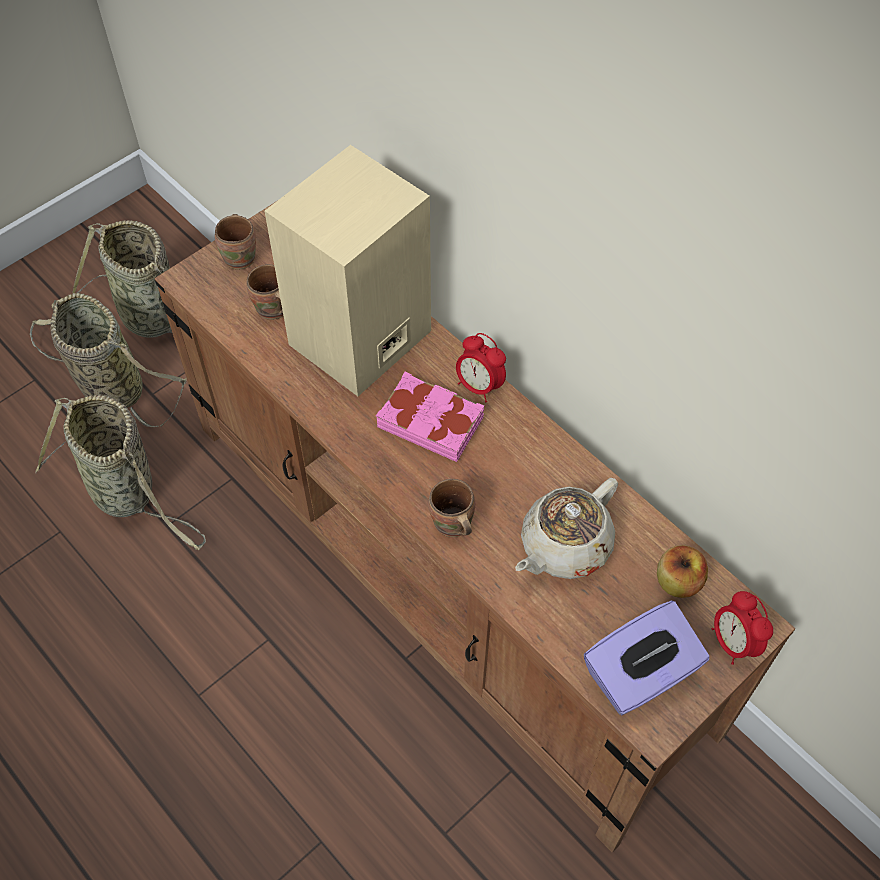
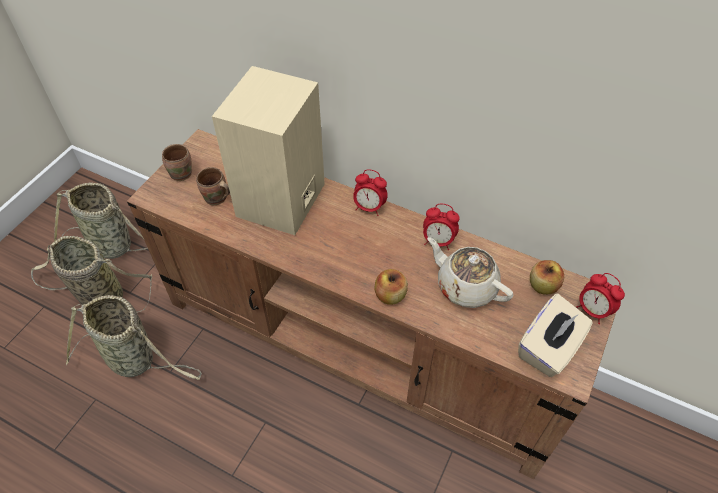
camera: 20 degrees left, 5 degrees down
(431, 421) = (348, 237): pink book -> none
(451, 525) = (390, 295): brown mug -> apple
(555, 467) = (438, 241): none -> alarm clock
(563, 546) = (465, 286): beige teapot -> beige teapot turned 105 degrees clockwise
(640, 674) = (549, 348): purple tissue box -> beige tissue box

